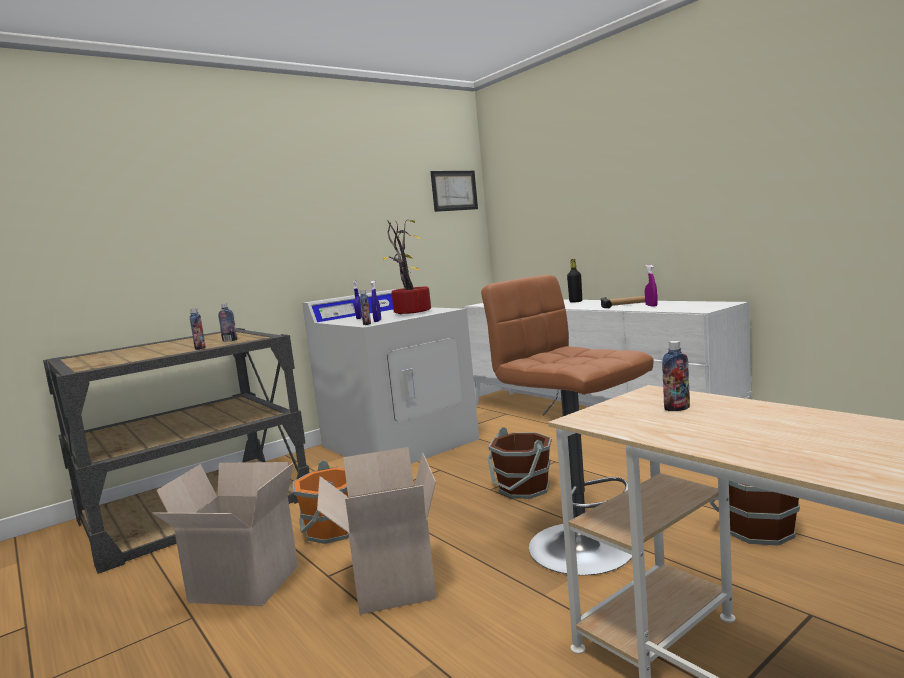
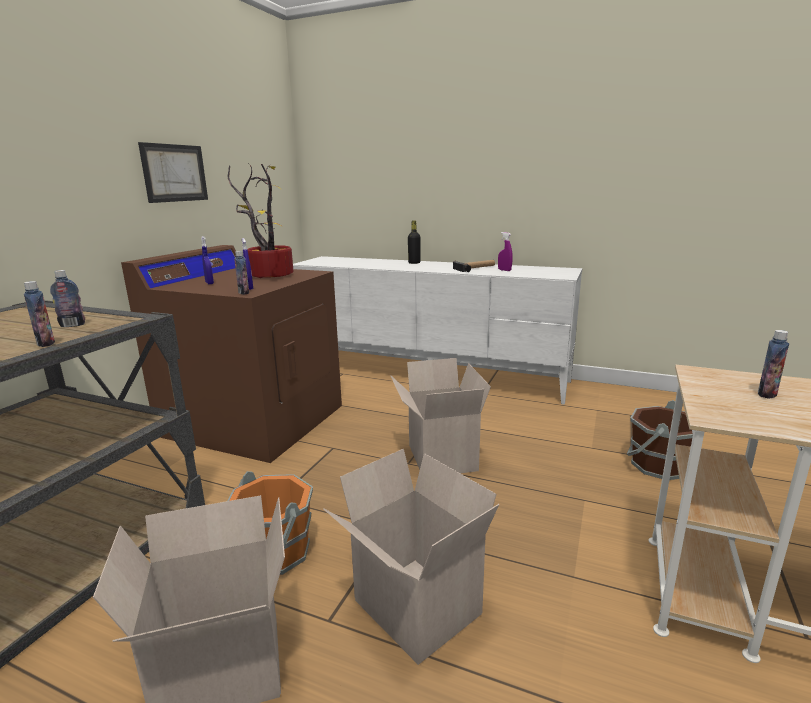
camera: 30 degrees left, 10 degrees up
(400, 442) = (255, 419): white washing machine -> brown washing machine
(454, 190) = (270, 134): picture -> picture (174, 173)
(523, 488) = (439, 457): brown bucket -> cardboard box
(580, 547) = (551, 513): brown stool -> none

